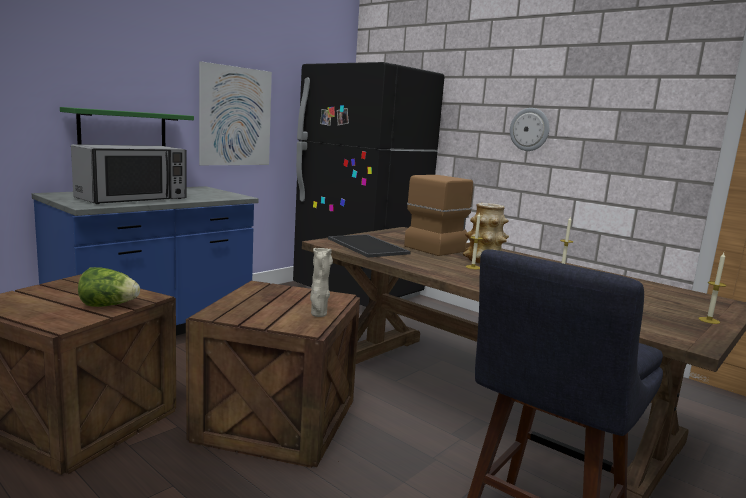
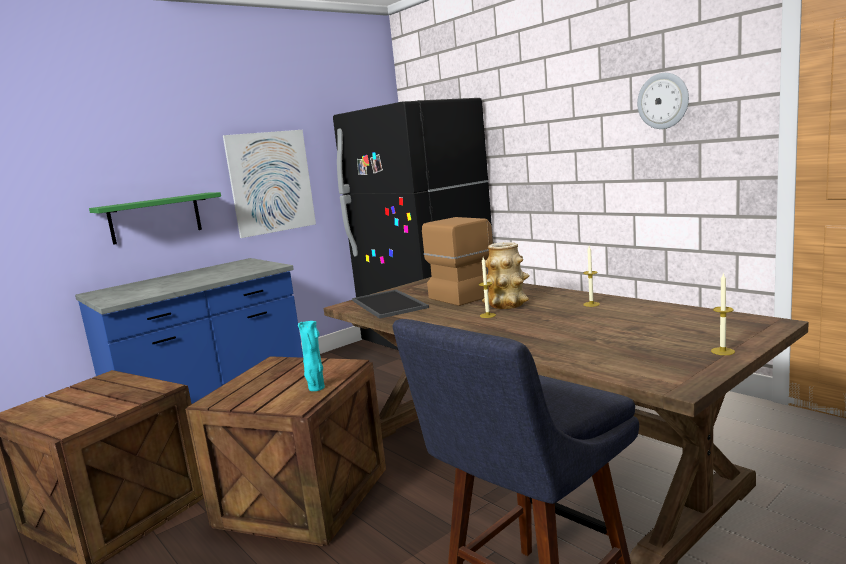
camera: 10 degrees right, 0 degrees up
(108, 306) = (119, 402): lettuce -> none
(133, 199) = (165, 286): microwave -> none
(318, 315) = (316, 389): beige vase -> turquoise vase
(529, 129) = (575, 144): wall clock -> wall clock (663, 101)

